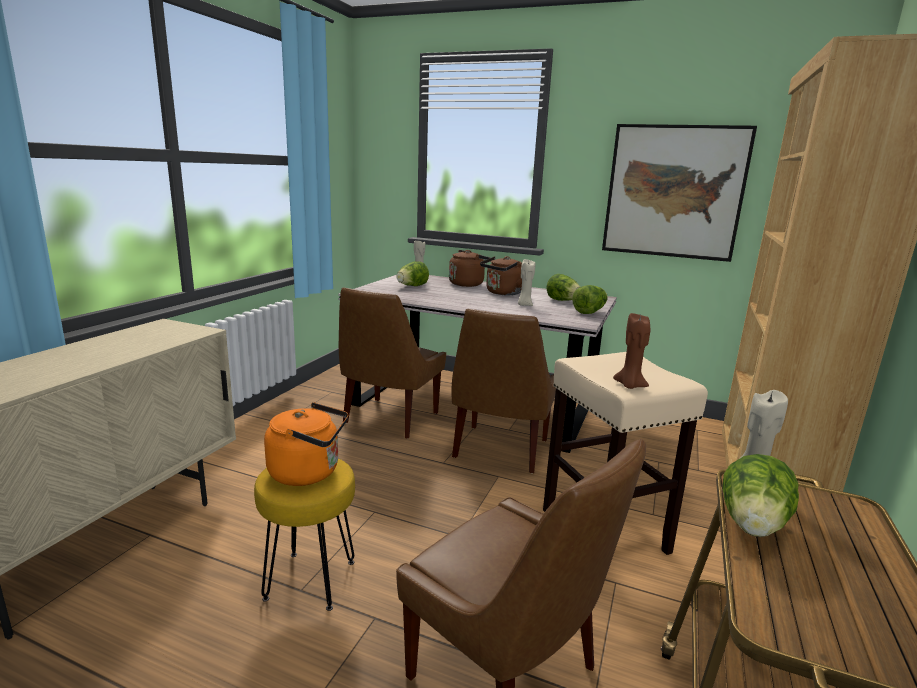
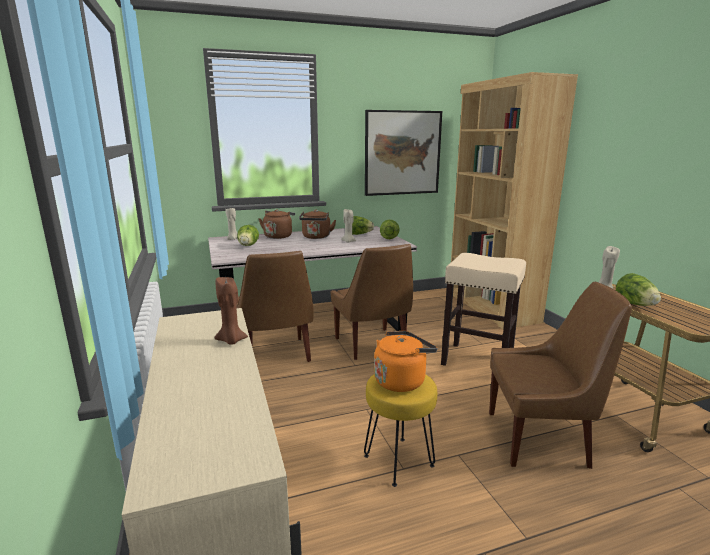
camera: 40 degrees left, 0 degrees up
(629, 385) = (505, 267): brown candle -> brown candle (231, 341)

